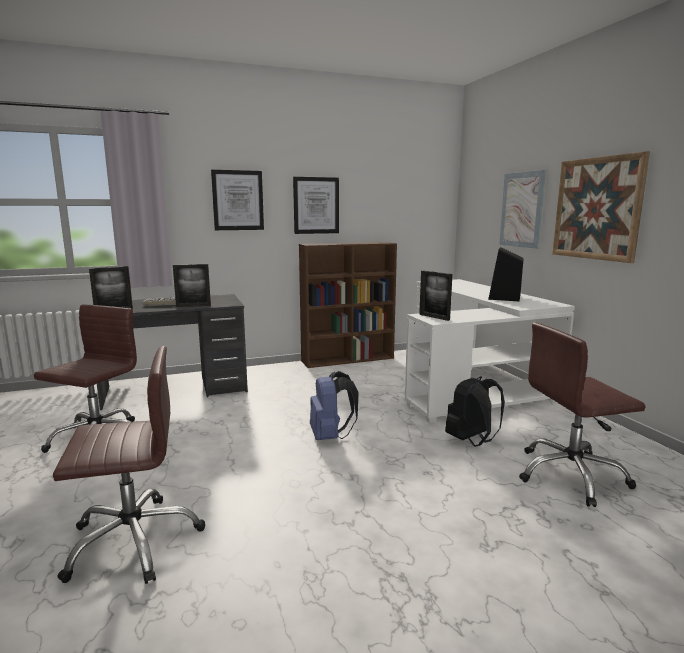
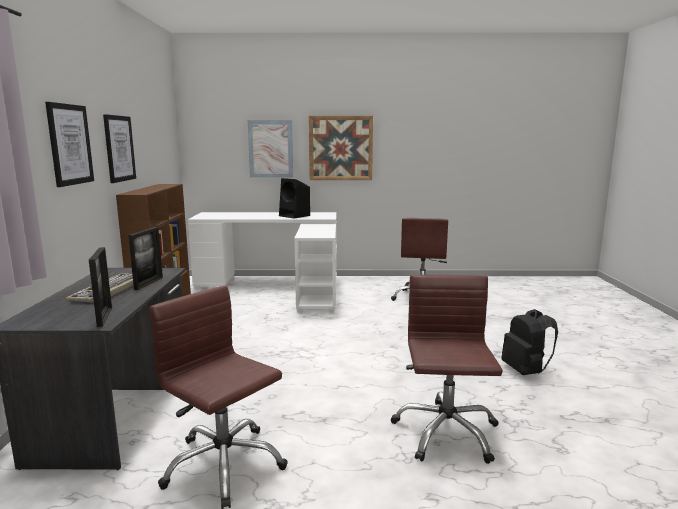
camera: 70 degrees left, 0 degrees up
(330, 437) = (328, 345): blue backpack -> none
(434, 317) = (313, 234): picture frame -> none
(471, 440) = (368, 308): black backpack -> black backpack (526, 371)

